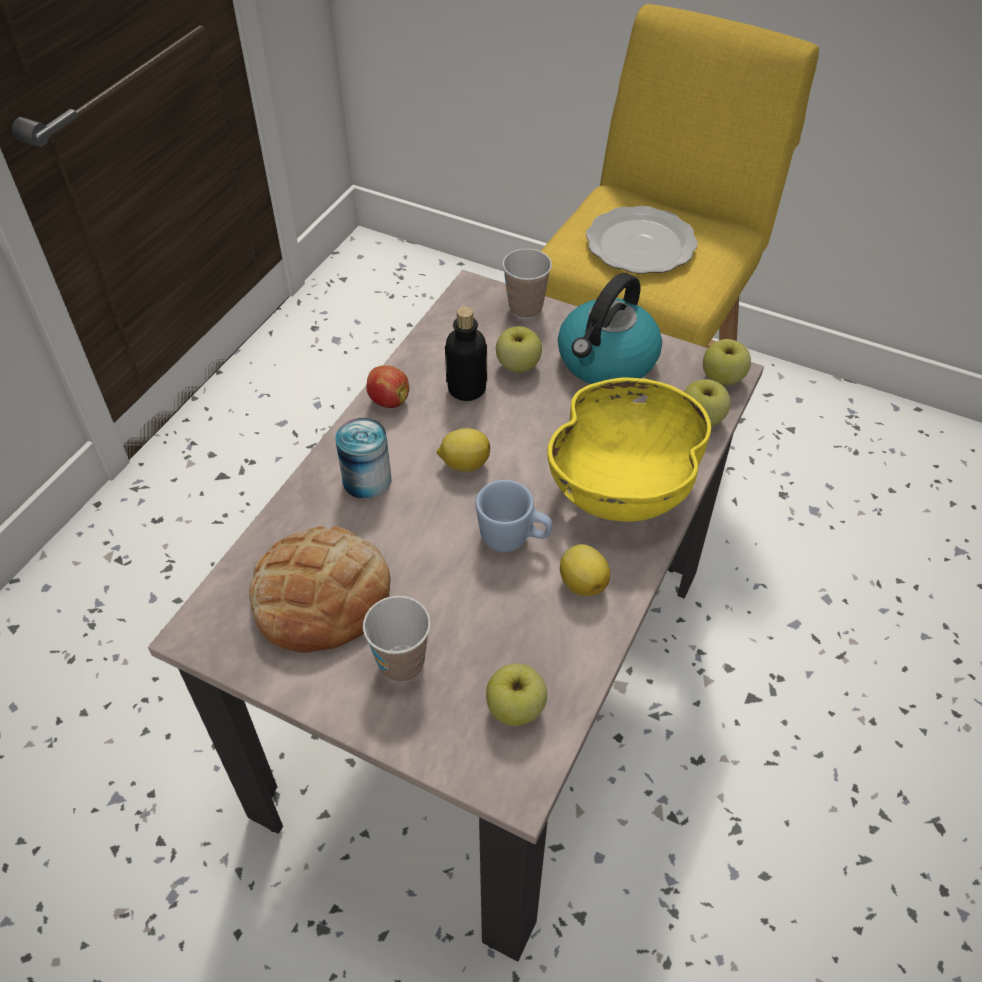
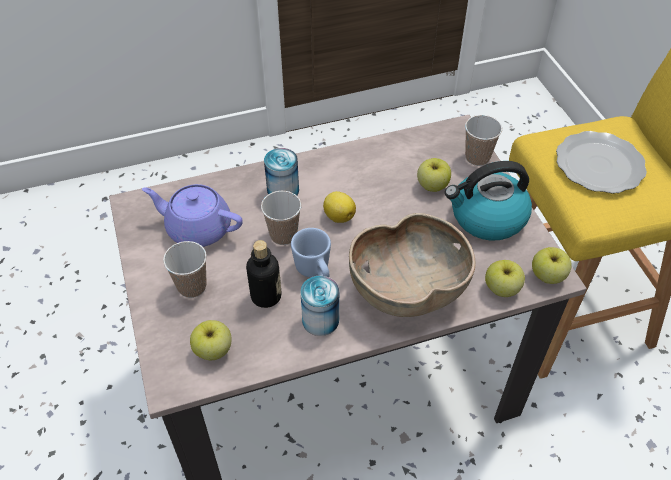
camera: 45 degrees right, 0 degrees up
(321, 596) = (197, 228): bread -> purple teapot
(388, 400) = (341, 158): apple -> none
(431, 527) = (283, 235): none -> cup
(467, 389) = (388, 179): bottle -> bottle (266, 296)
(582, 582) = (320, 320): lemon -> can
(624, 484) = (408, 289): yellow bowl -> brown bowl

